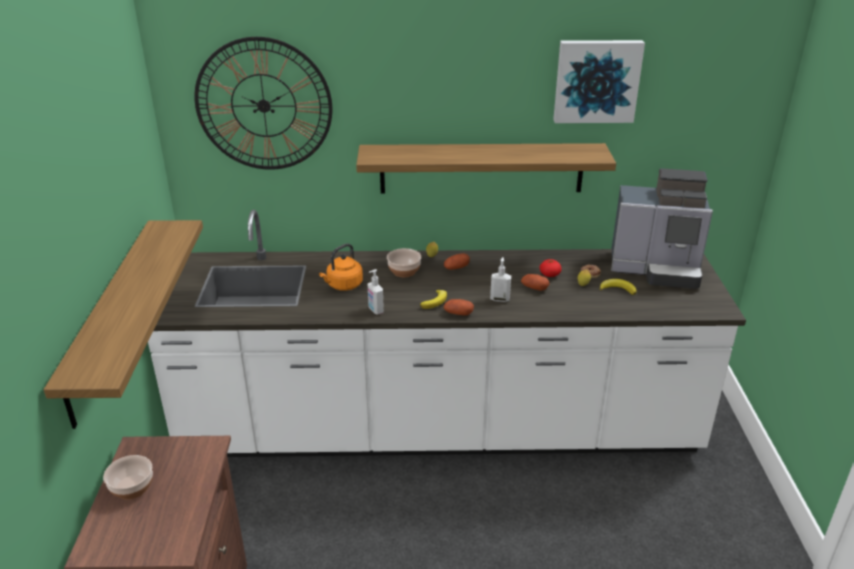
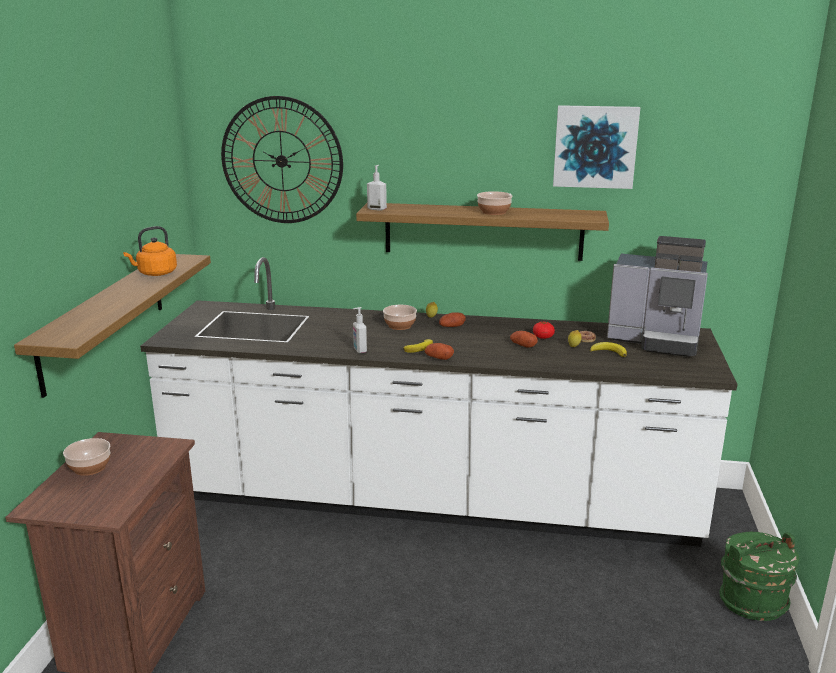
camera: 10 degrees right, 10 degrees down
(343, 285) = (337, 331): orange kettle -> orange kettle (155, 273)
(497, 153) = (494, 212): none -> bowl
(500, 299) = (485, 351): soap dispenser -> soap dispenser (377, 209)
(752, 505) = (752, 601): none -> green bucket

